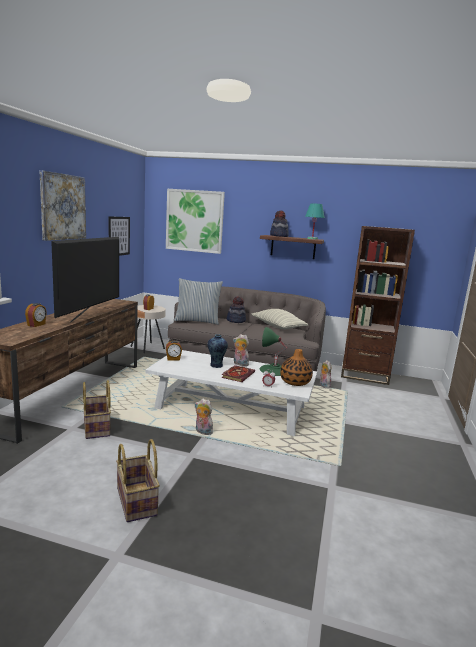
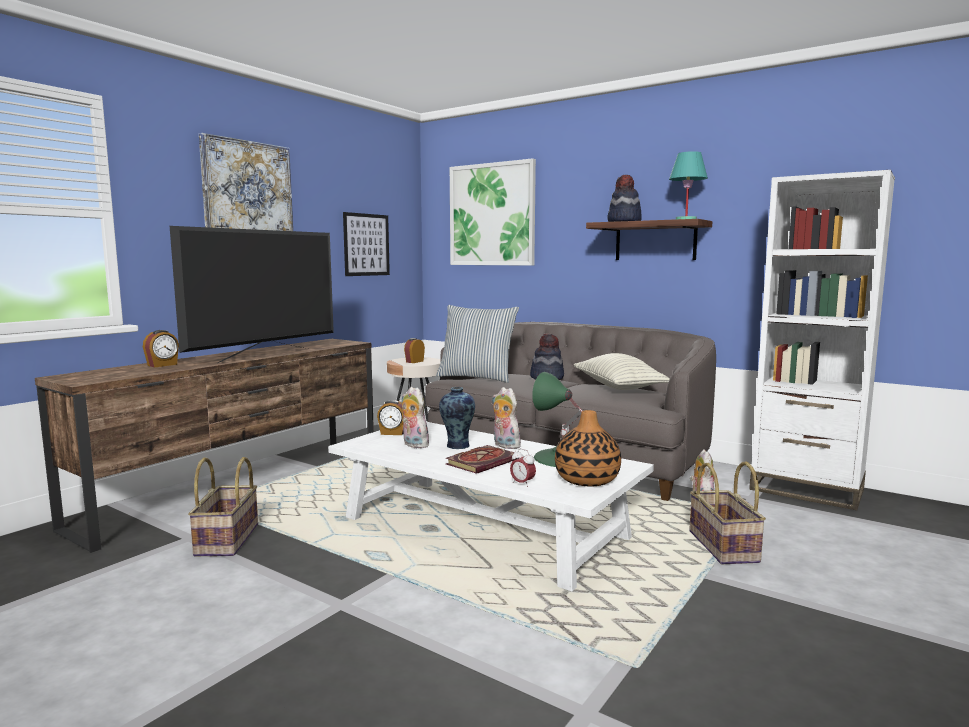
camera: 20 degrees right, 5 degrees down
(137, 501) = (171, 677): basket -> basket (724, 547)
(202, 432) = (395, 565): plush toy -> plush toy (413, 445)
(364, 375) = (806, 490): brown bookcase -> white bookcase

